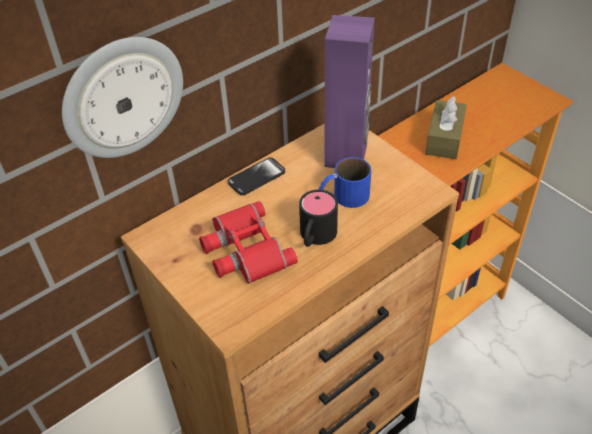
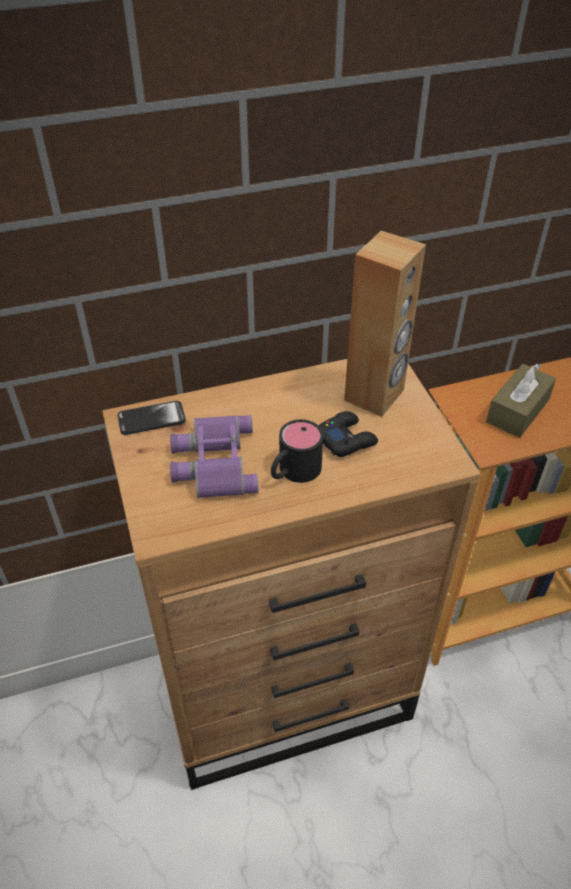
camera: 20 degrees right, 0 degrees up
(122, 97) = (124, 264): wall clock -> none
(244, 249) = (213, 462): red binoculars -> purple binoculars
(256, 177) = (267, 391): phone -> phone (151, 419)
(343, 197) = (346, 439): blue mug -> black game controller
(346, 155) = (375, 395): purple speaker -> brown speaker

